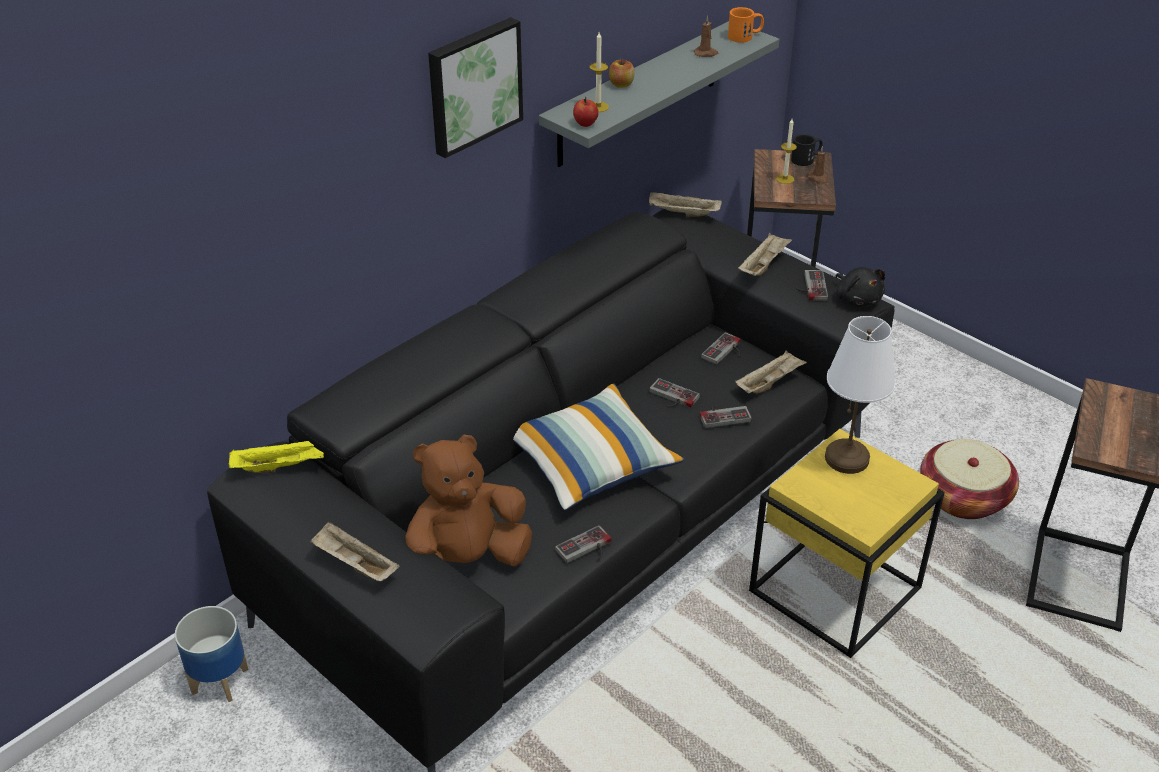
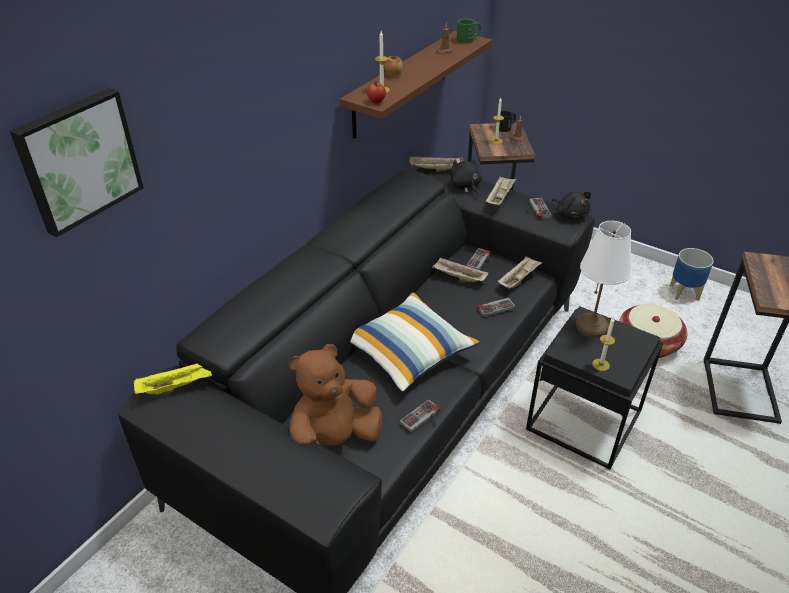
camera: 10 degrees left, 0 degrees up
(219, 681) = (143, 560): planter -> planter (683, 292)
(354, 564) = (253, 461): beige tray -> beige tray (458, 277)
(473, 85) = (294, 74): picture -> picture (78, 160)
(639, 94) = (401, 84): grey shelf -> brown shelf
(671, 397) = (454, 298): game controller -> none
(721, 243) = (465, 186): none -> black plush toy
(745, 36) = (468, 39): orange mug -> green mug
(837, 590) = (585, 420): yellow side table -> black side table
(841, 509) = (601, 364): none -> candle

